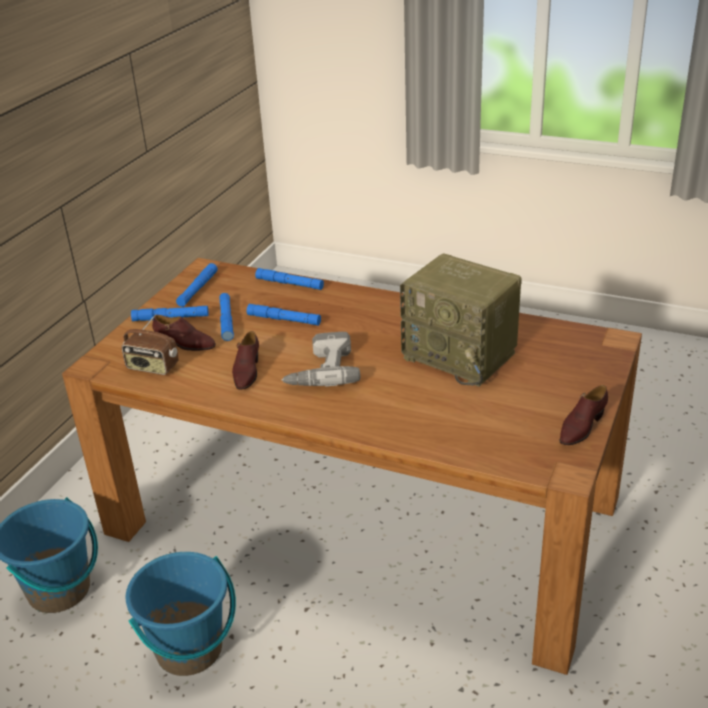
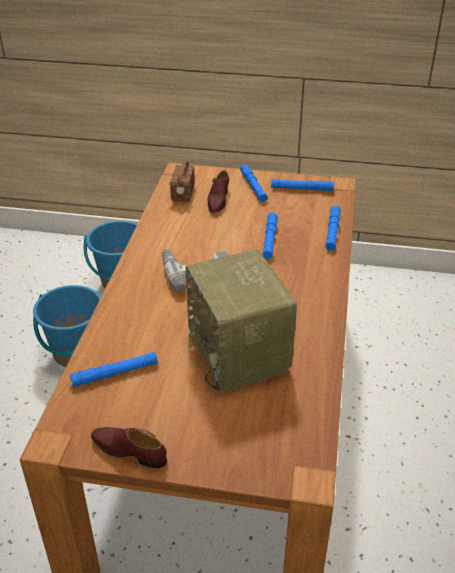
camera: 75 degrees right, 5 degrees up
(226, 321) = (258, 212): blue flashlight -> blue flashlight (115, 373)
(246, 371) = (185, 235): brown shoe -> none
(461, 355) = (240, 353): radio -> radio turned 45 degrees counterclockwise

